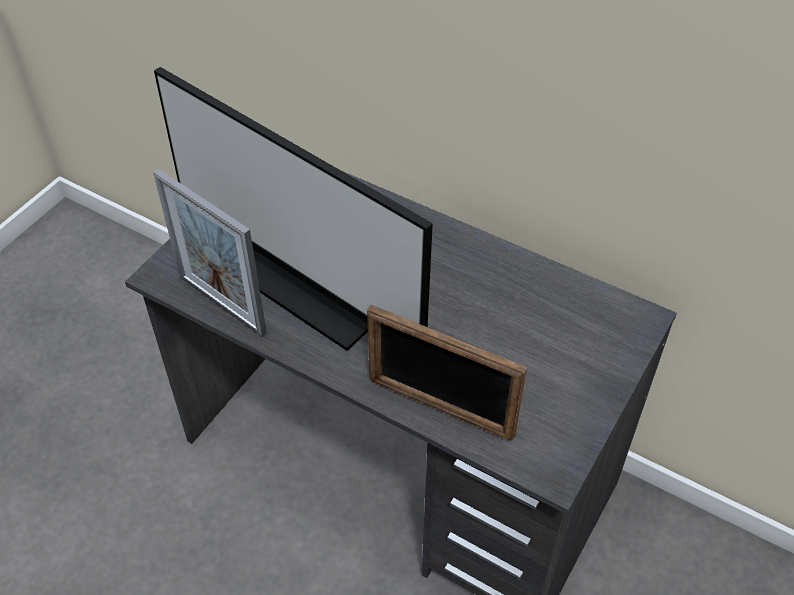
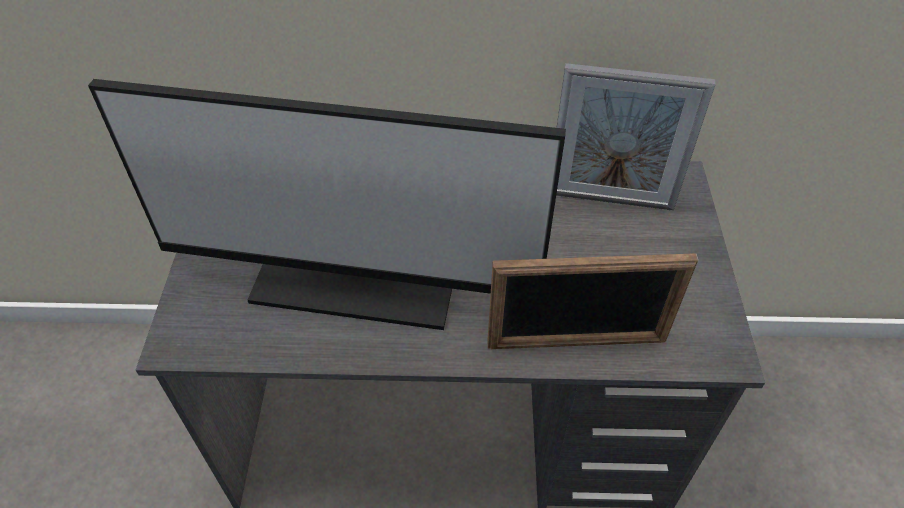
camera: 30 degrees left, 0 degrees up
(222, 305) = (273, 343): picture frame -> picture frame (609, 200)

